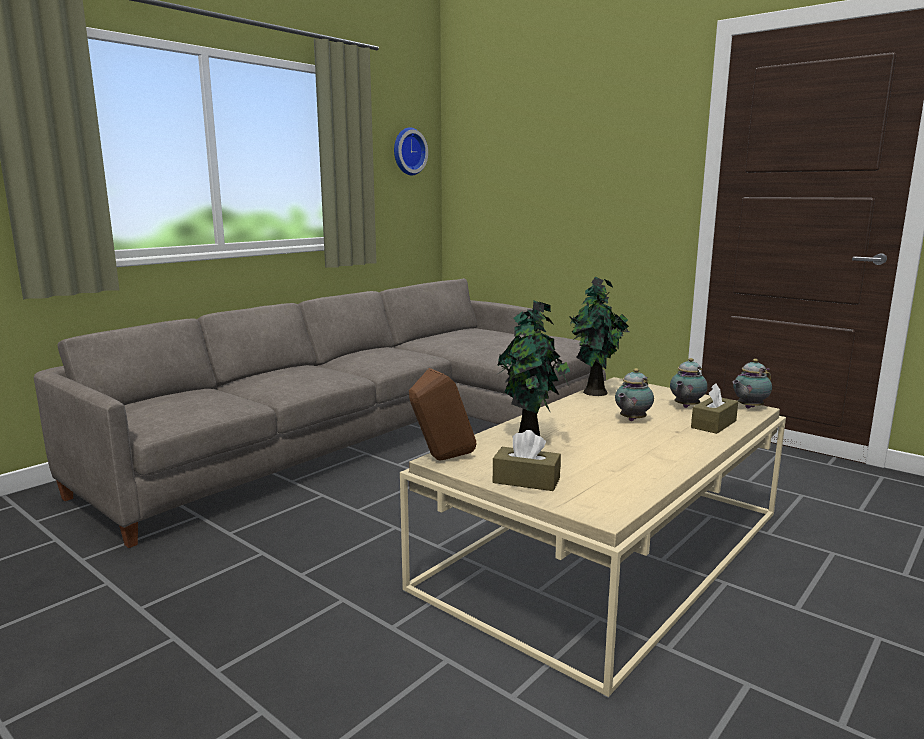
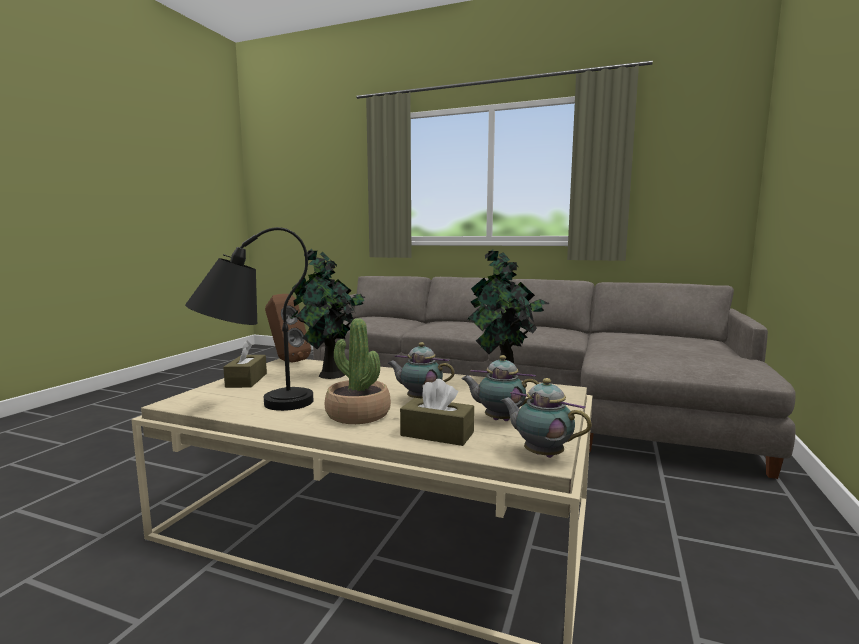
camera: 70 degrees right, 5 degrees down
(407, 151) = (702, 154): wall clock -> none
(629, 477) = (253, 405): none -> black table lamp
(666, 441) = (358, 414): none -> potted plant

